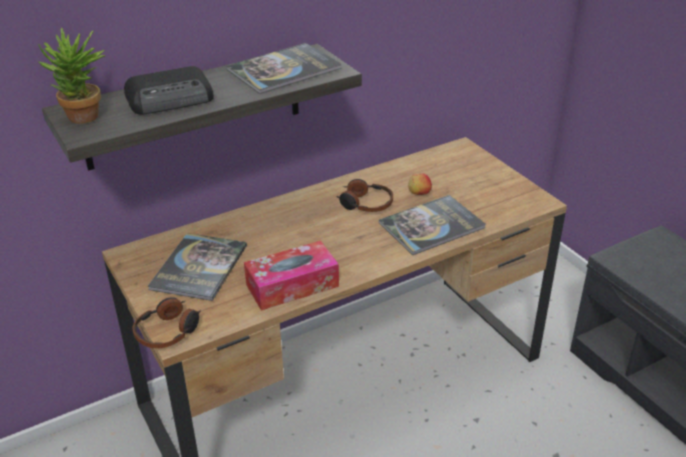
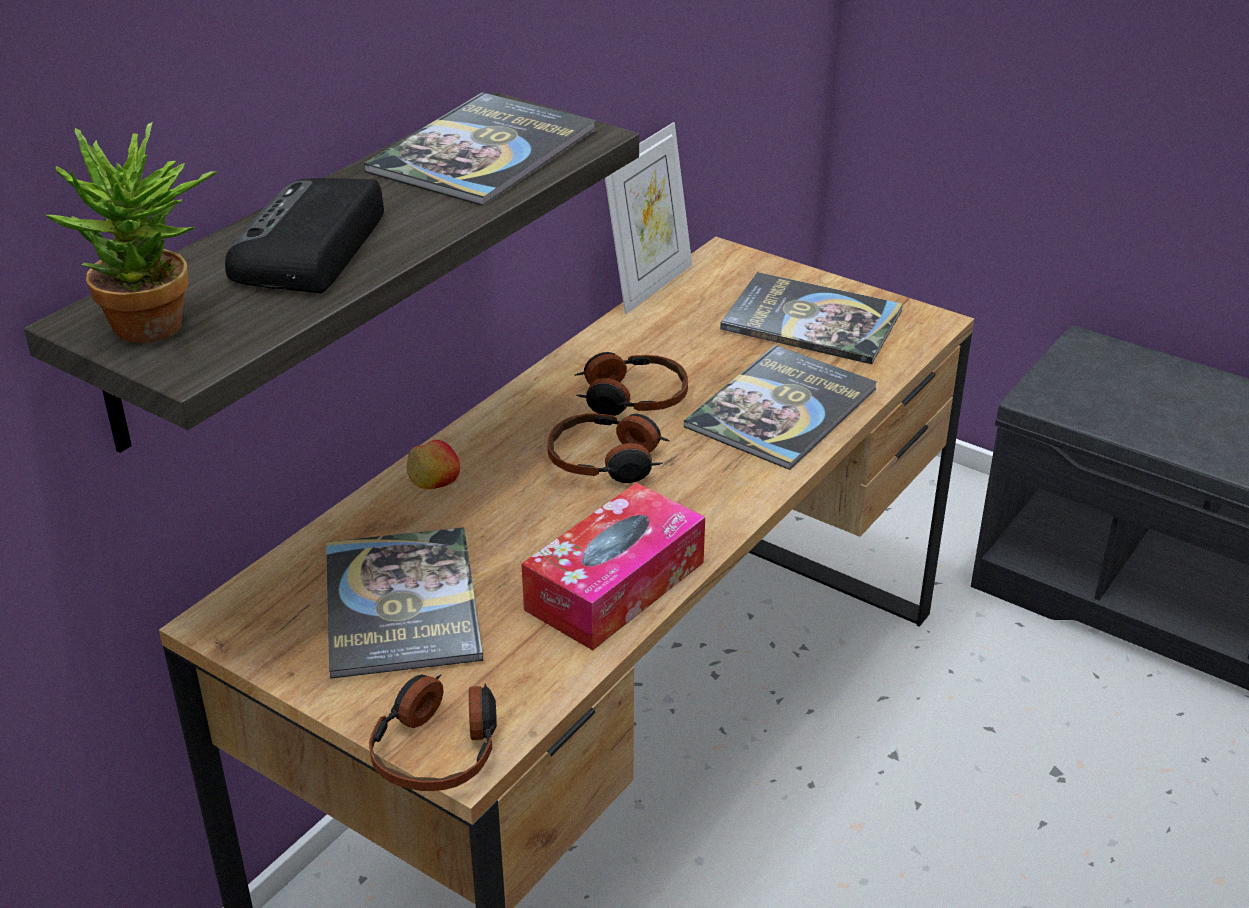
camera: 25 degrees left, 0 degrees up
(171, 99) = (309, 250): radio -> radio turned 150 degrees clockwise
(332, 229) = (607, 461): none -> headphones
(414, 153) = (649, 285): none -> picture frame
(419, 193) = (713, 355): apple -> apple (434, 483)
(480, 187) = (811, 320): none -> book

